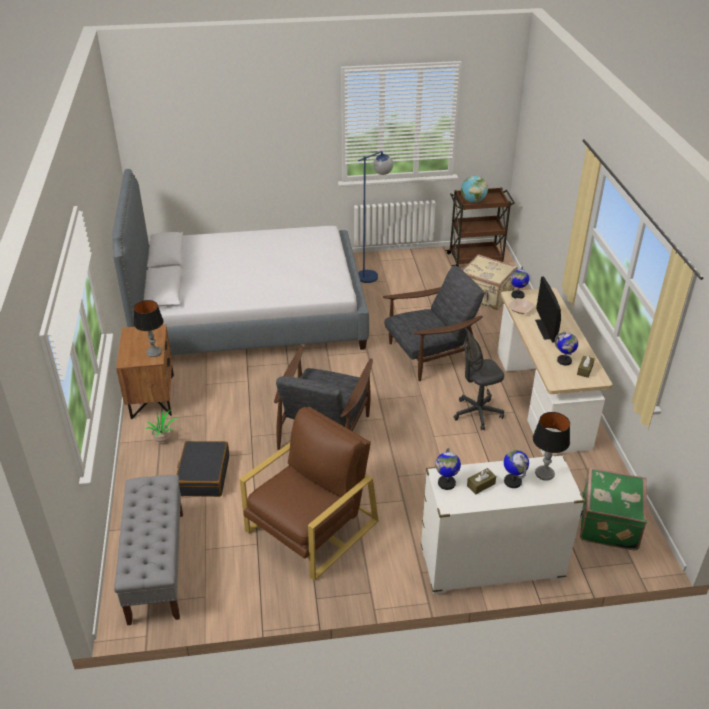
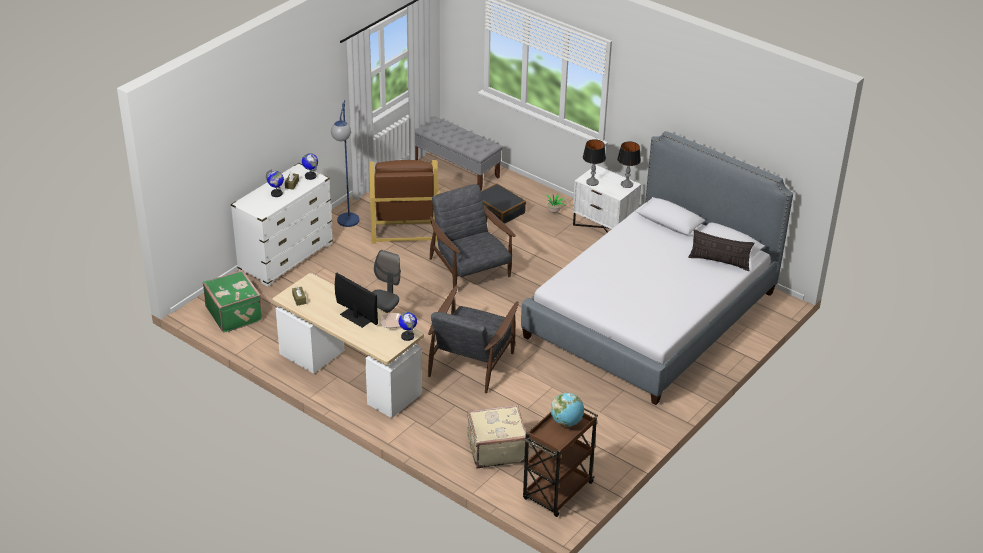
camera: 135 degrees right, 0 degrees up
(152, 396) = (604, 227): brown nightstand -> white nightstand
(195, 248) = (719, 262): none -> pillow
(372, 274) = (621, 411): blue floor lamp -> blue floor lamp (347, 225)
(544, 474) = (263, 205): table lamp -> table lamp (626, 184)
(564, 361) = (319, 298): globe -> none

